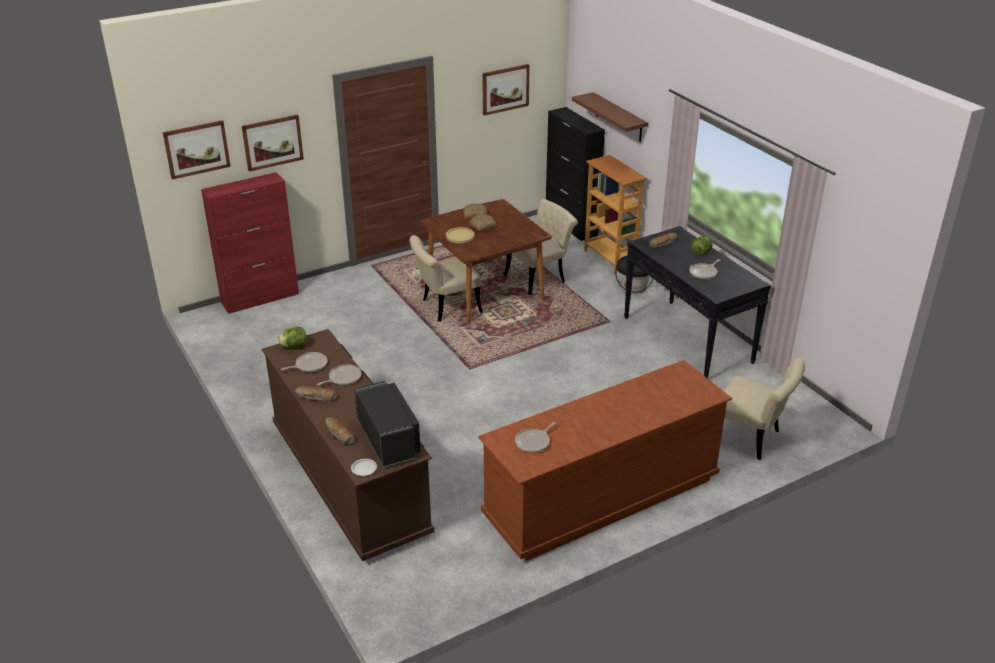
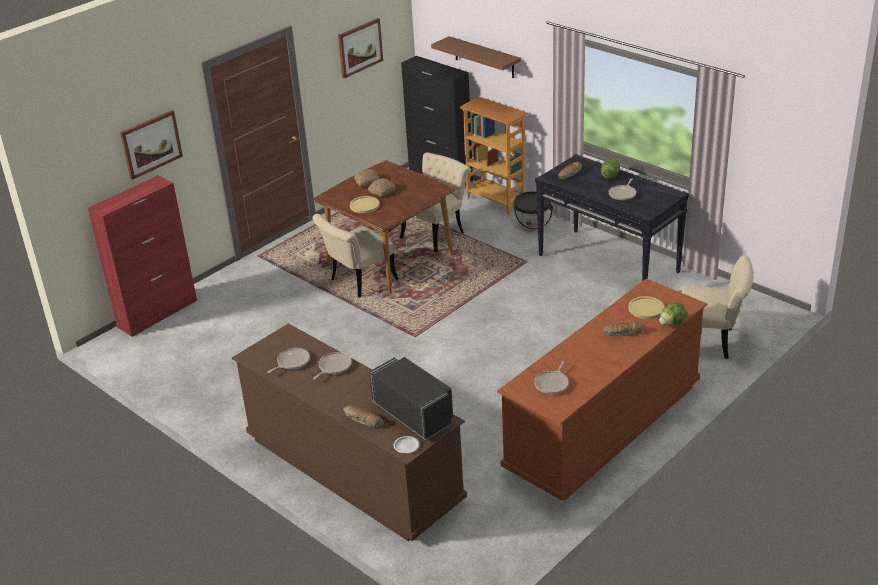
camera: 15 degrees left, 0 degrees up
(196, 149) = (79, 165): picture -> none
(294, 346) = (264, 347): lettuce -> lettuce (672, 324)
(316, 397) = (318, 391): bread -> bread (623, 333)
(667, 389) = (646, 308): none -> yellow plate

